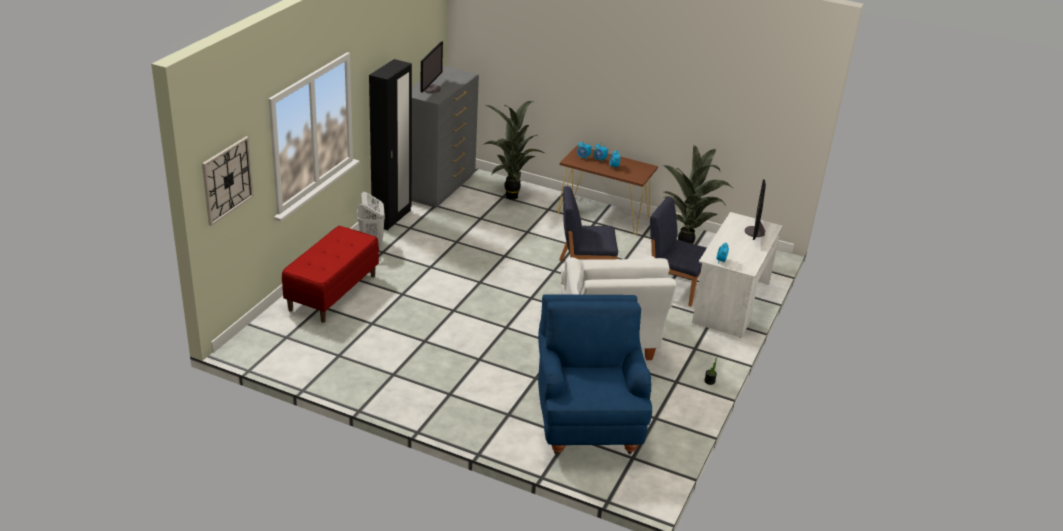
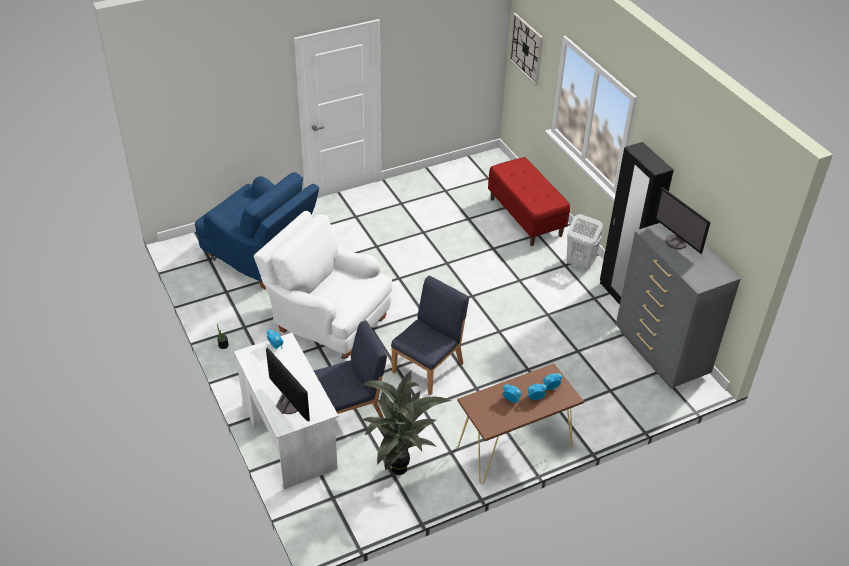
camera: 130 degrees right, 10 degrees up
(509, 196) = (608, 395): potted plant -> none

